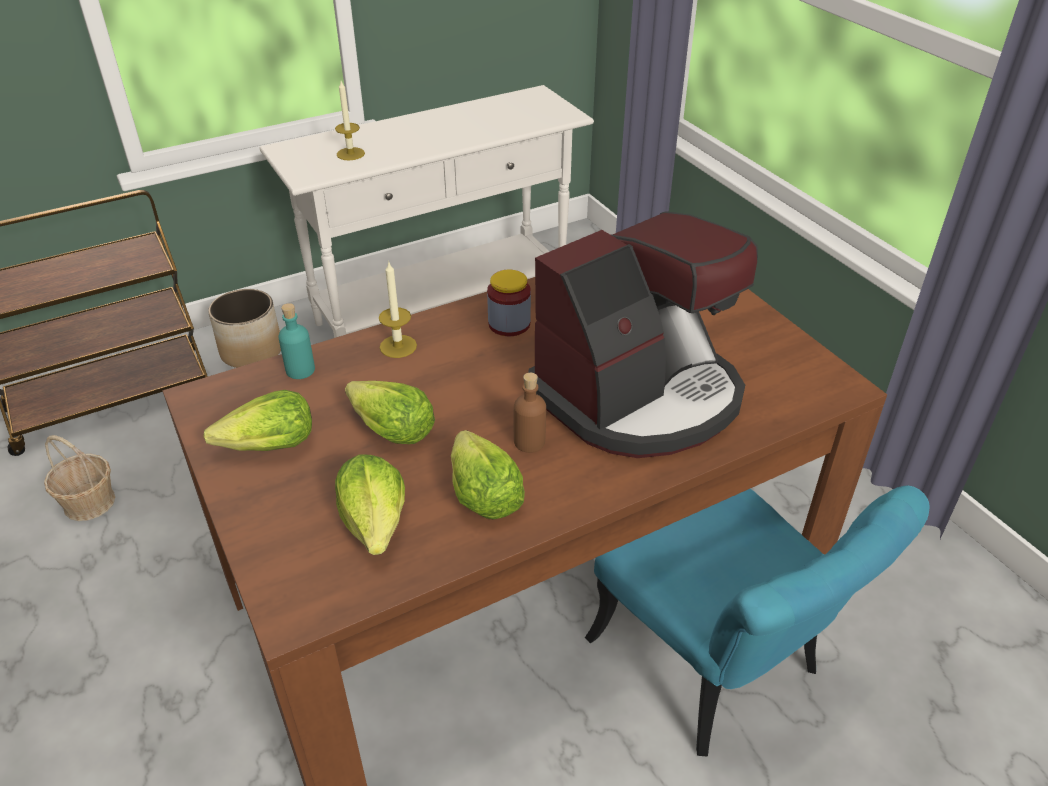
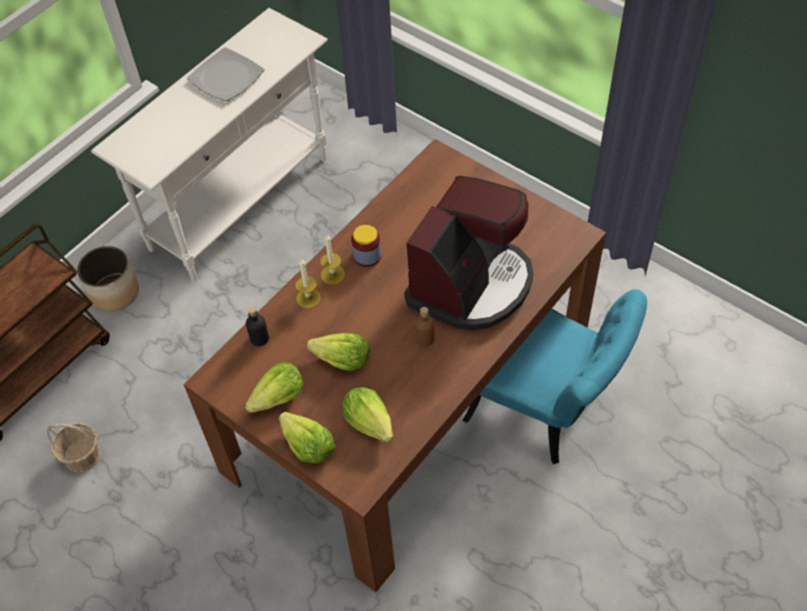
camera: 20 degrees left, 15 degrees up
(300, 370) = (259, 338): turquoise bottle -> black bottle
(350, 154) = (168, 136): candle -> candle (333, 274)
(454, 123) = (226, 77): none -> plate
(483, 495) = (417, 383): lettuce -> lettuce (307, 446)

